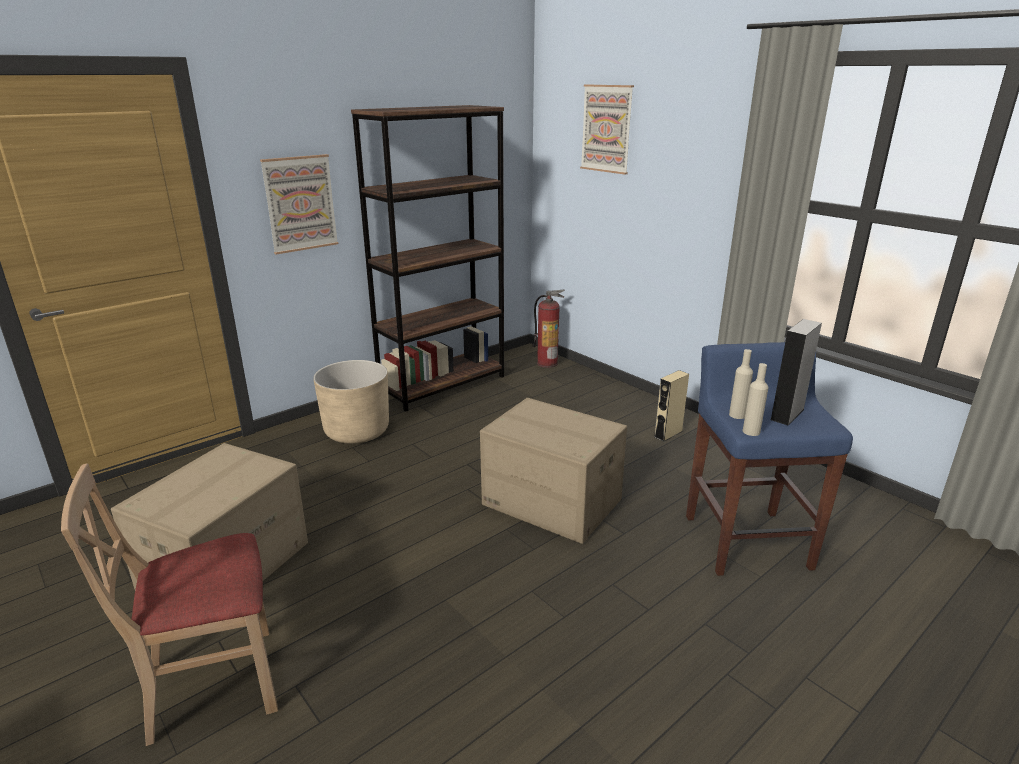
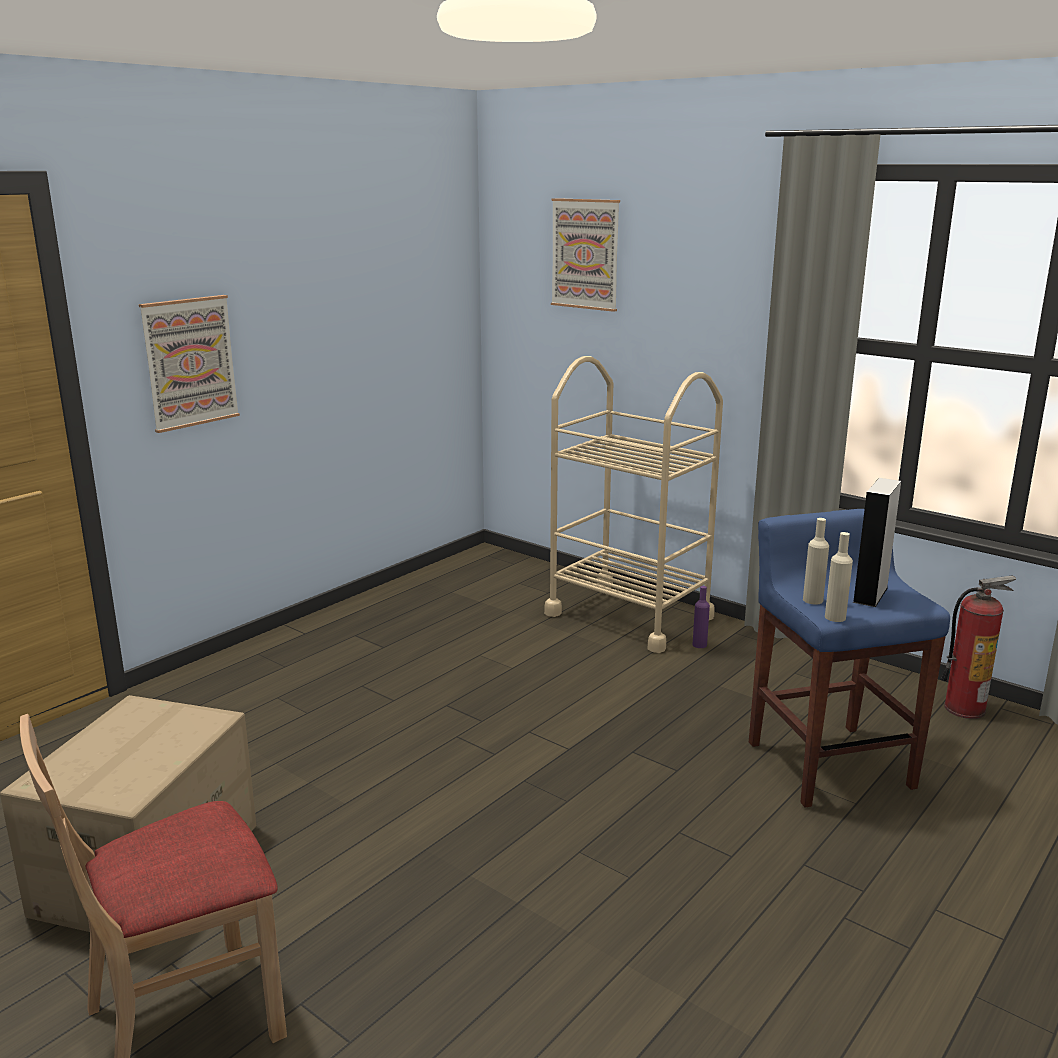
camera: 10 degrees left, 5 degrees down
(357, 431) = (277, 675): beige planter -> none
(443, 385) = (380, 605): brown bookcase -> none
(547, 363) = (516, 567): fire extinguisher -> fire extinguisher (964, 708)
(551, 502) = (572, 742): cardboard box -> none
(620, 406) = (629, 615): none -> beige cart
(668, 434) = (699, 645): beige speaker -> purple bottle

